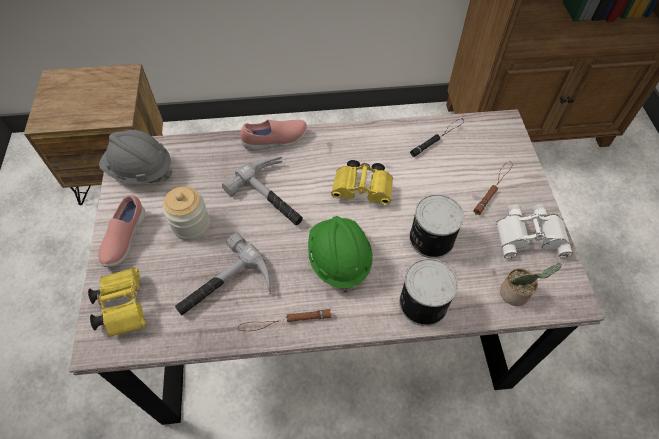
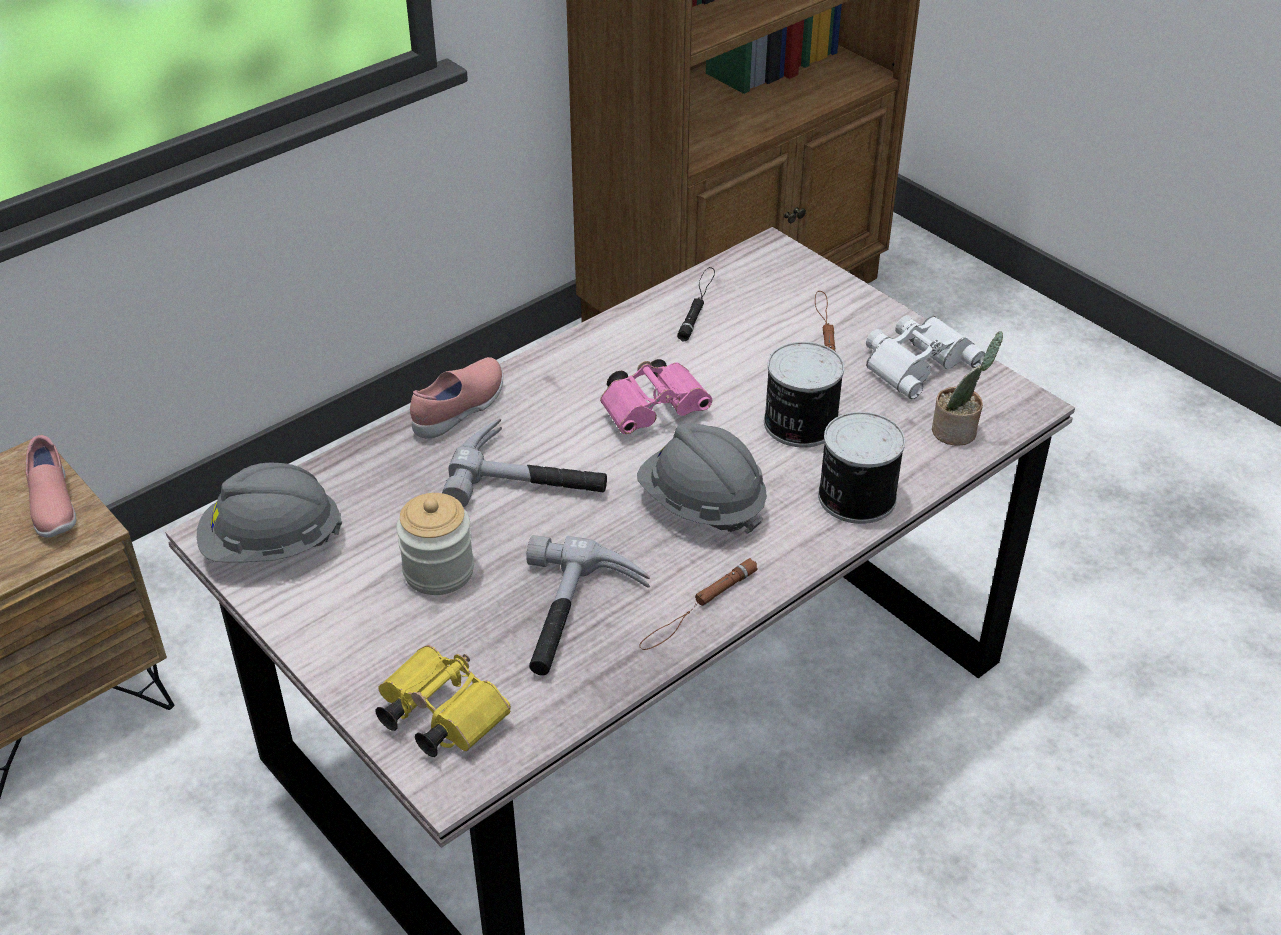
camera: 35 degrees left, 15 degrees down
(124, 239) = (347, 640): pink shoe -> pink shoe (53, 507)
(339, 259) = (701, 505): green hard hat -> grey hard hat
(364, 190) = (656, 410): yellow binoculars -> pink binoculars

